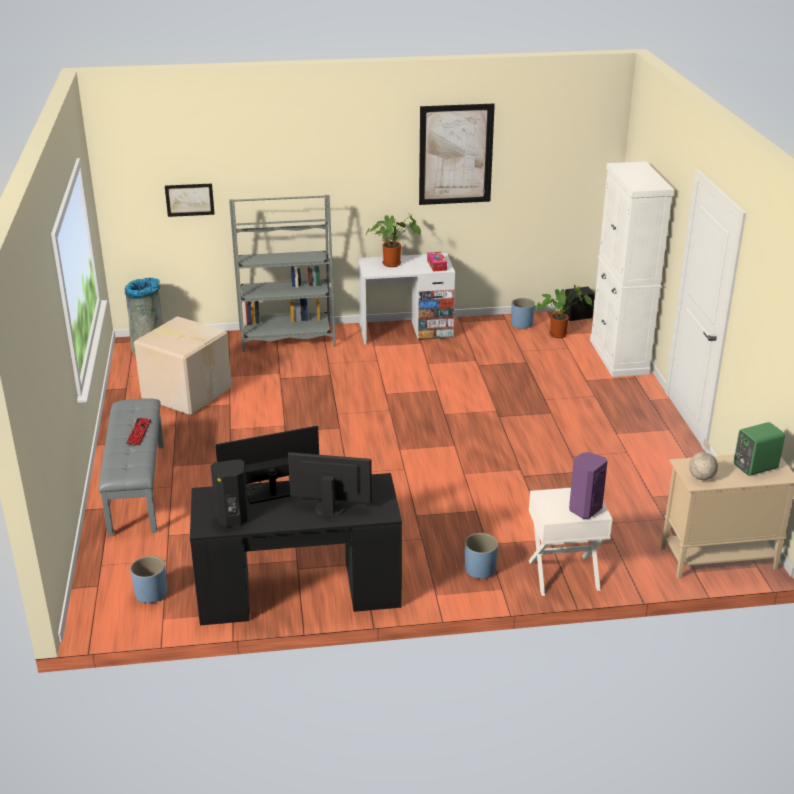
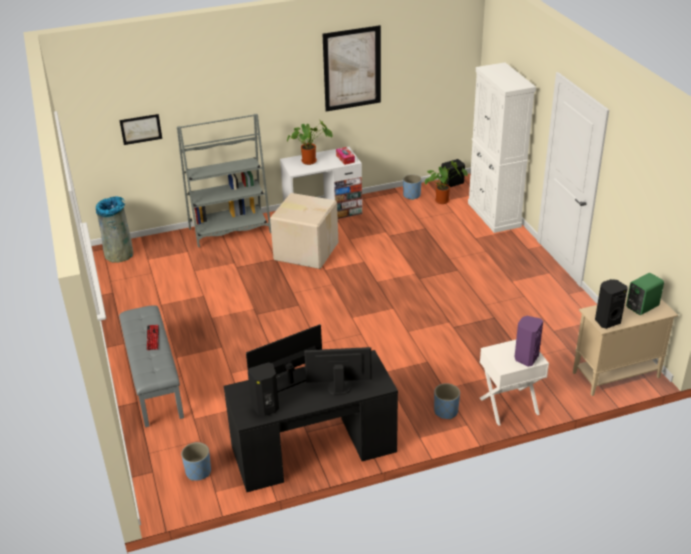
camera: 10 degrees left, 5 degrees up
(186, 392) = (164, 290): cardboard box -> cardboard box (305, 251)
(701, 477) = (607, 321): globe -> black speaker

